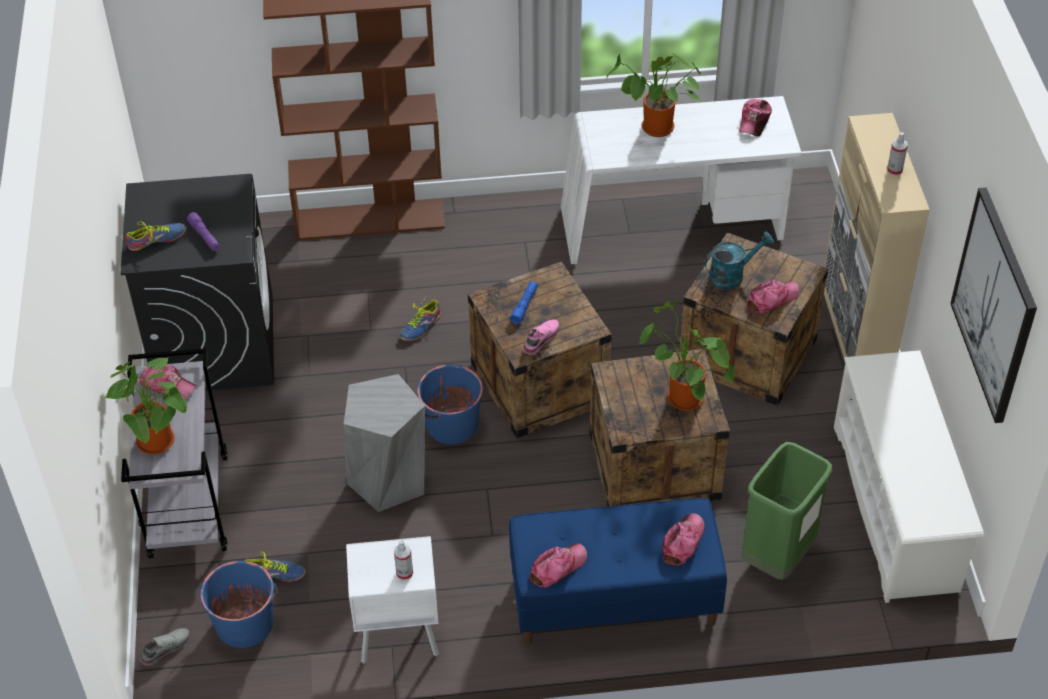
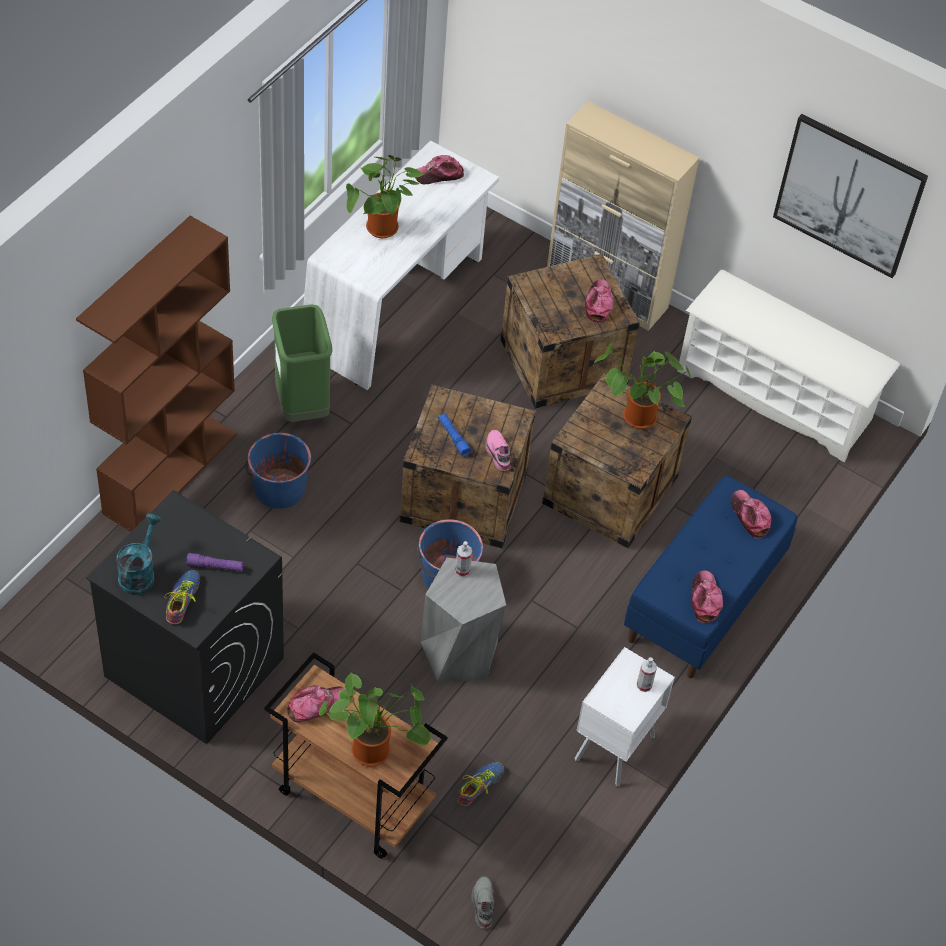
camera: 55 degrees left, 5 degrees up
(188, 504) = (351, 797): grey cart -> brown cart
(245, 623) = (509, 836): blue bucket -> blue bucket (279, 488)
(421, 326) = (326, 524): shoe -> none
(732, 275) = (552, 306): turquoise watering can -> turquoise watering can (139, 573)
(754, 121) = (438, 174): cap -> cap turned 105 degrees clockwise
(777, 557) = (754, 487): green trash can -> green trash can (302, 406)
(894, 170) = (645, 144): spray bottle -> spray bottle (462, 570)

